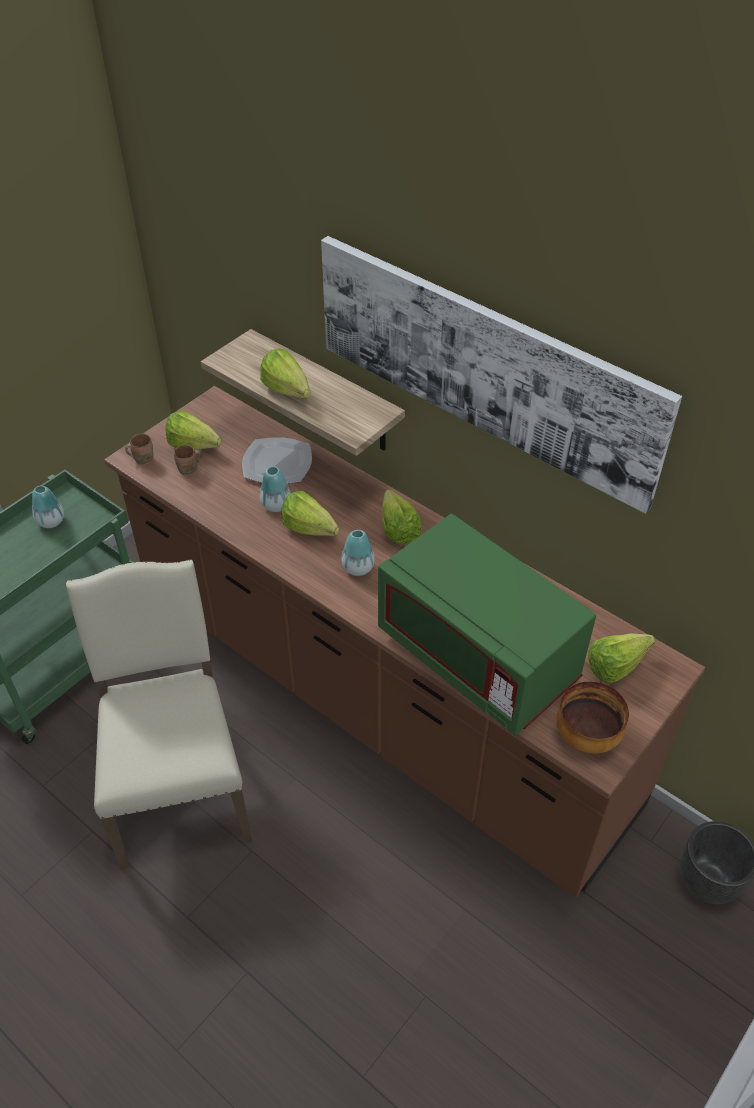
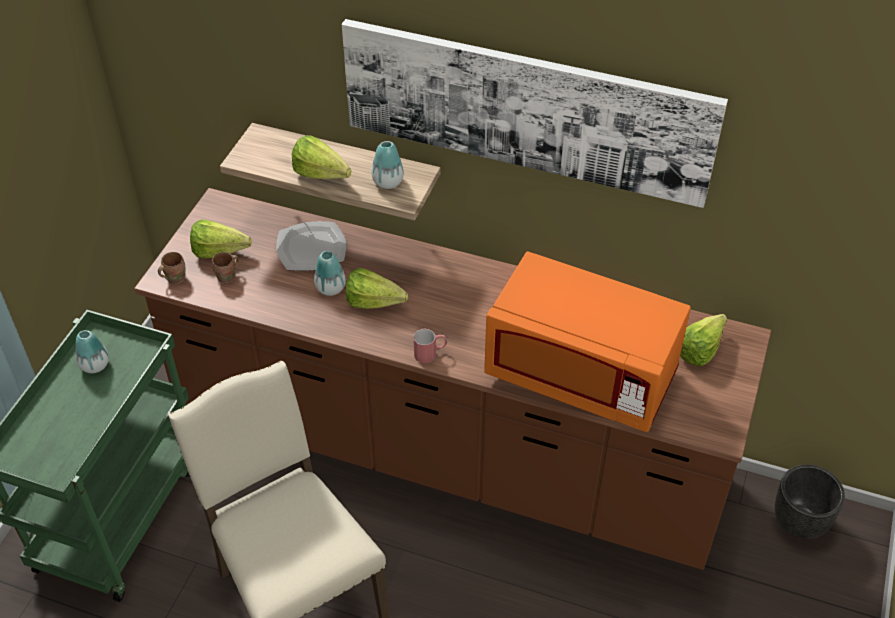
camera: 20 degrees left, 0 degrees up
(339, 592) = (430, 353): none -> red mug
(358, 568) = (436, 326): vase -> vase (388, 182)
(398, 526) = (454, 278): lettuce -> none
(477, 657) = (581, 376): green microwave -> orange microwave
(586, 735) = (702, 415): bowl -> none

